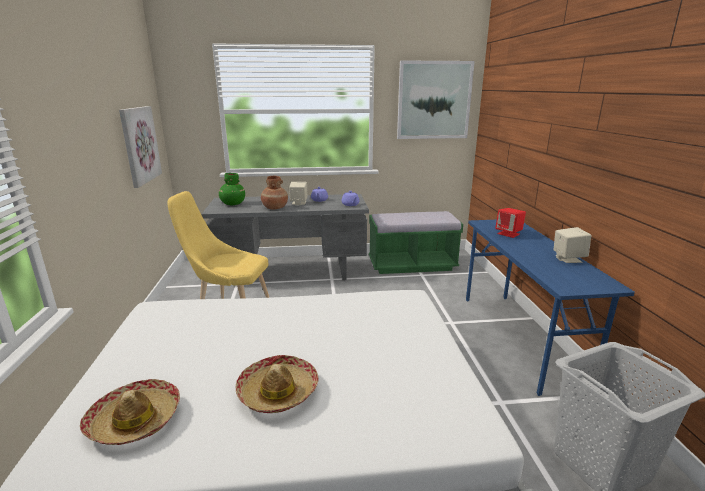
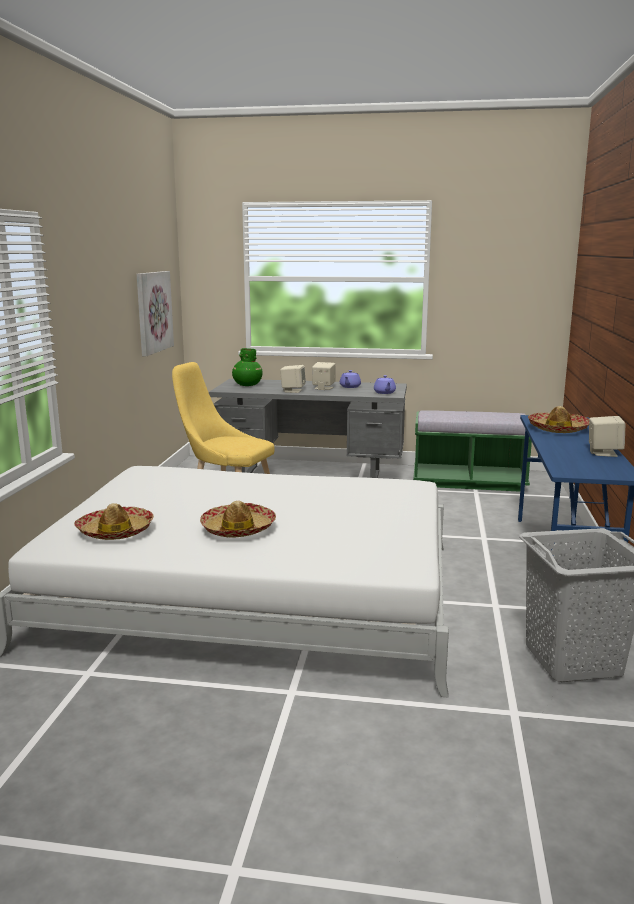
camera: 15 degrees right, 5 degrees down
(275, 208) = (293, 391): brown vase -> beige speaker
(434, 100) = (510, 267): picture -> none
(509, 234) = (557, 429): red speaker -> hat

